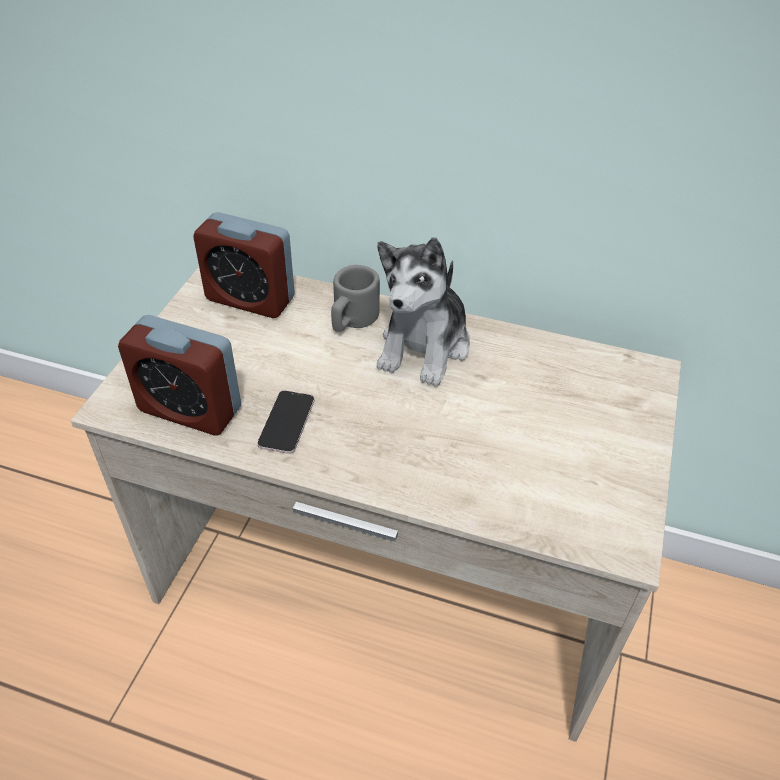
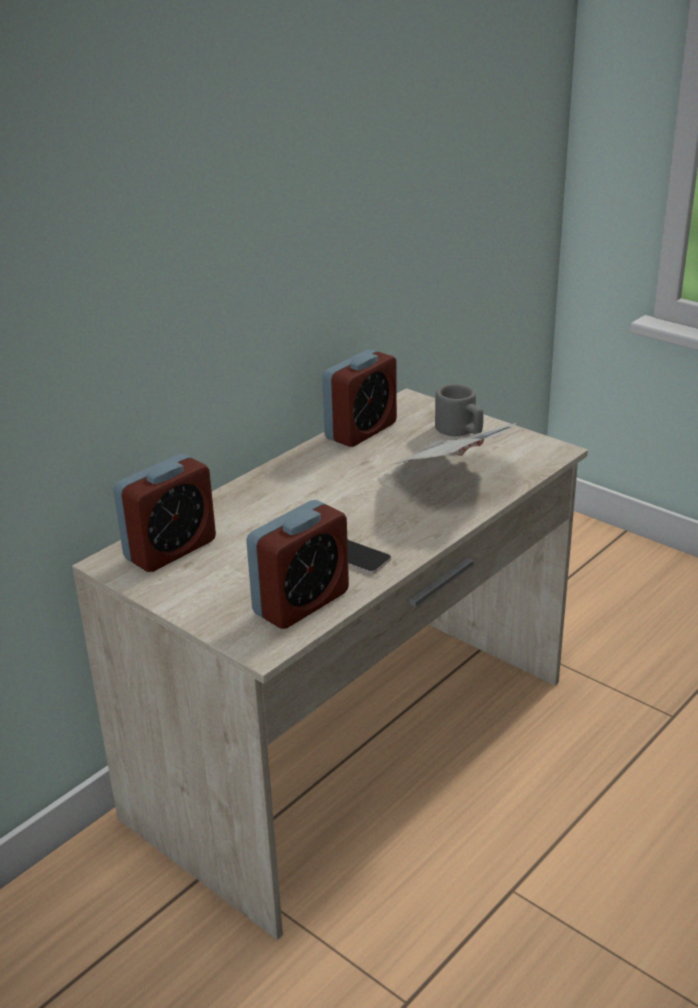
camera: 65 degrees left, 15 degrees down
(352, 319) = (248, 503): grey mug -> grey mug (460, 430)
(425, 347) = (312, 477): plush toy -> none
(496, 460) = (454, 475): none -> newspaper
(547, 353) = (361, 431): none -> alarm clock

